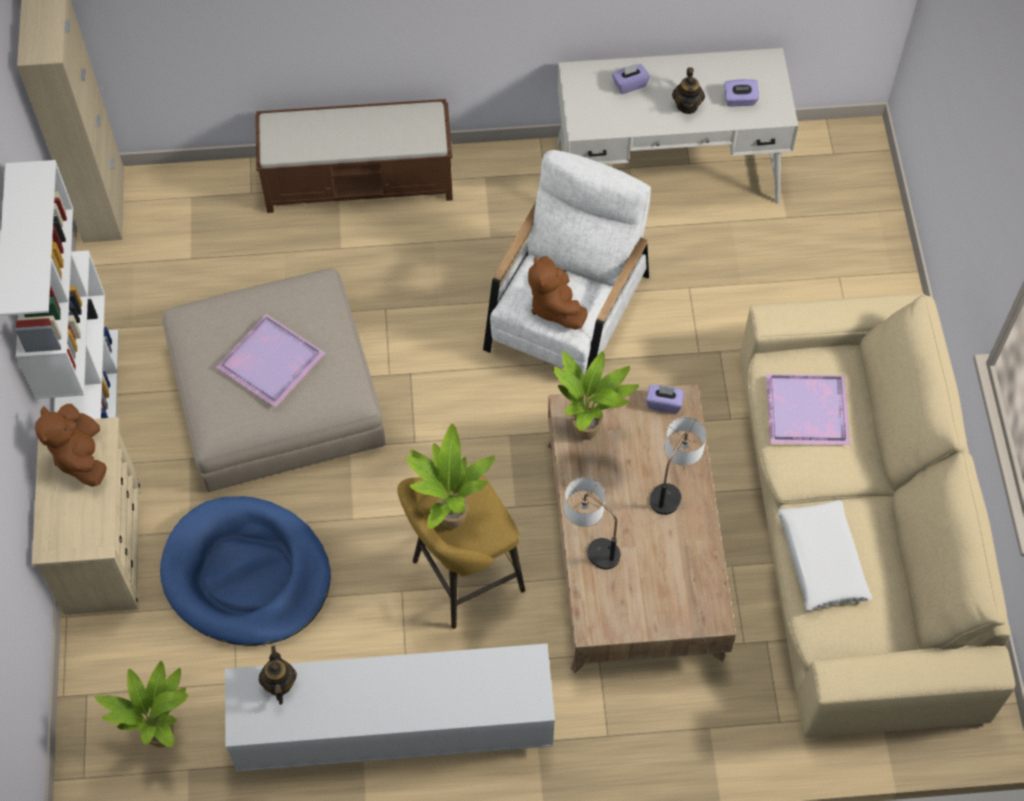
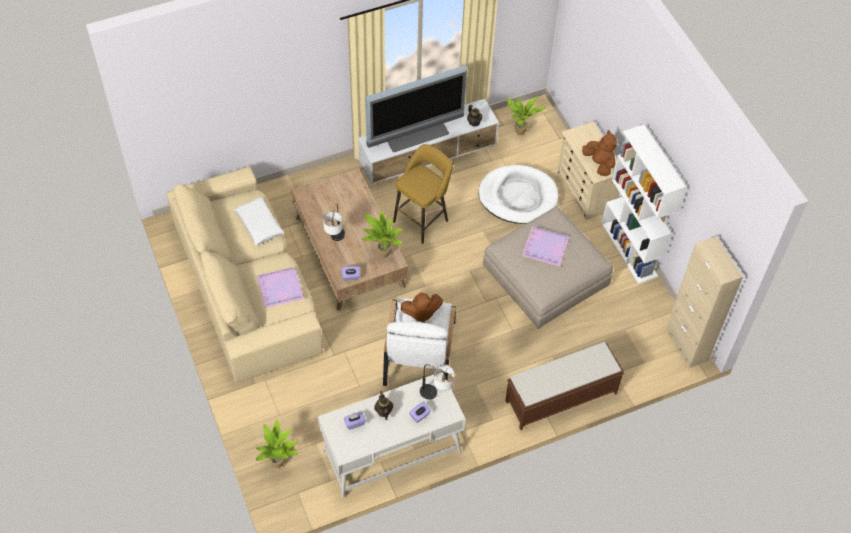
camera: 160 degrees right, 5 degrees down
(247, 574) = (518, 197): blue dog bed -> white dog bed
(420, 691) = (416, 133): none -> television
(449, 518) = (428, 178): potted plant -> potted plant (279, 463)
(554, 306) = (421, 313): brown plush toy -> brown plush toy turned 120 degrees clockwise
(591, 543) = (365, 208): table lamp -> table lamp (436, 395)

